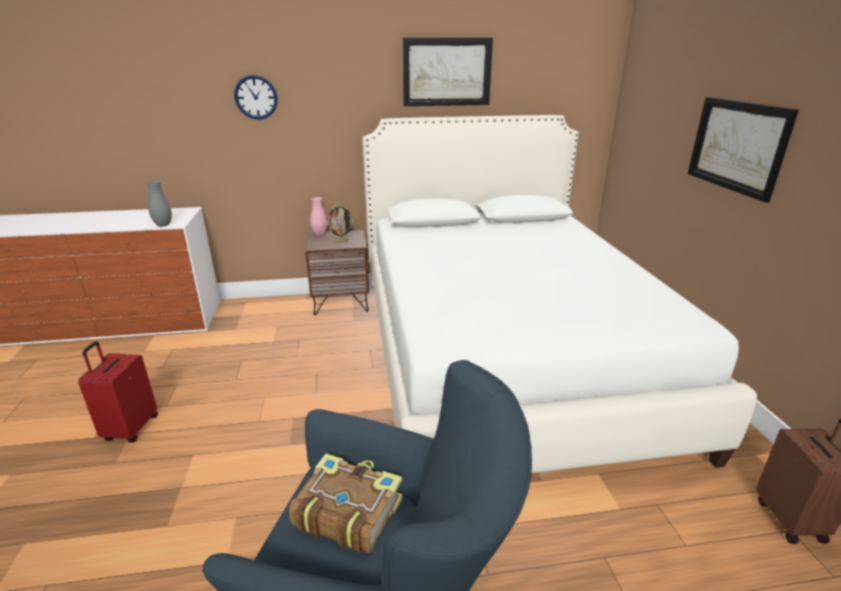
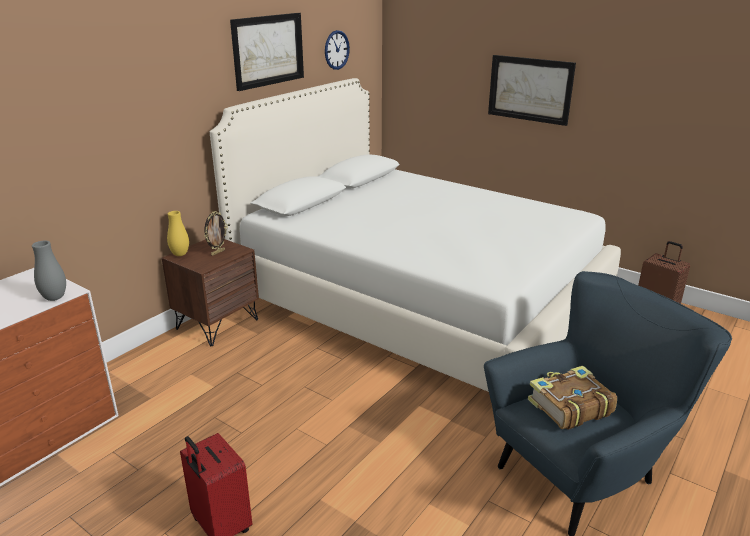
camera: 45 degrees left, 0 degrees up
(256, 97) = (93, 107): wall clock -> wall clock (336, 50)
(320, 234) = (180, 254): pink vase -> yellow vase

